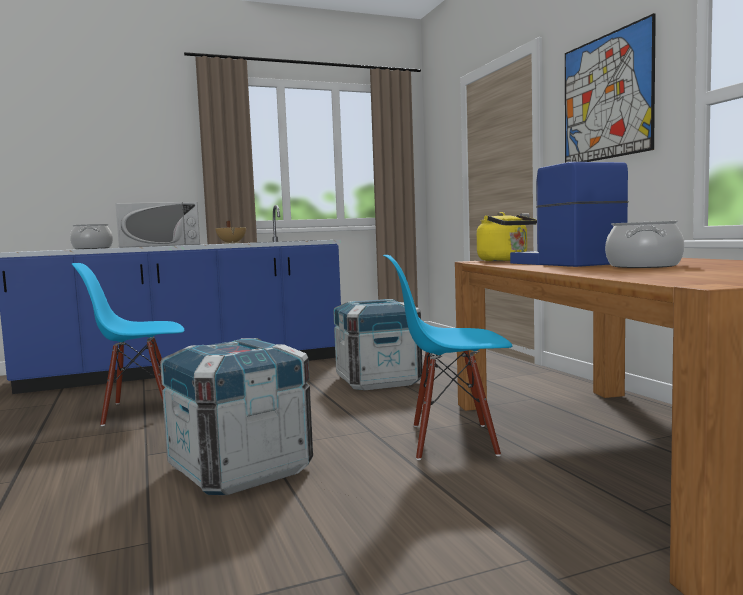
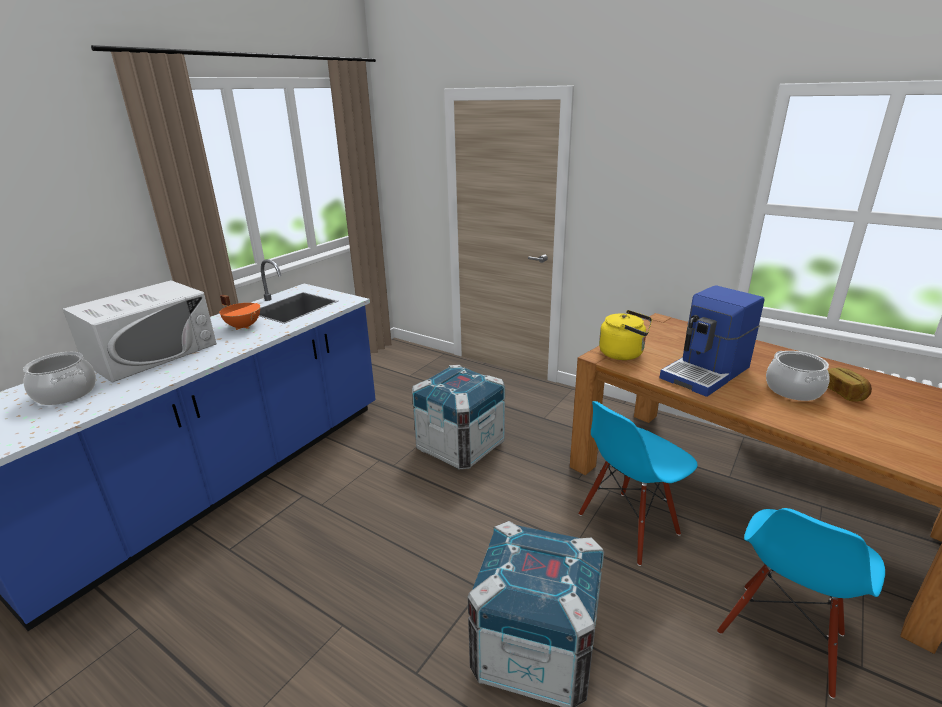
camera: 35 degrees left, 20 degrees up
(140, 411) = (288, 594): blue chair -> blue chair (782, 636)
(232, 243) = (244, 326): beige cooking pot -> orange cooking pot
(565, 263) = (706, 373): coffee machine -> coffee machine turned 75 degrees counterclockwise
(606, 97) = (656, 175): picture -> none
(712, 267) = (844, 393): none -> bread

